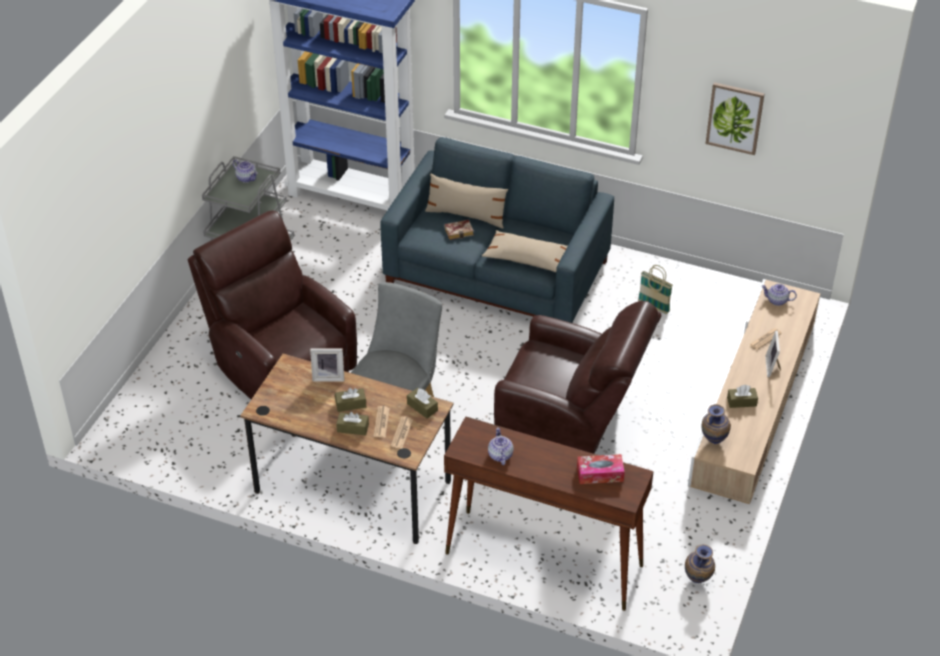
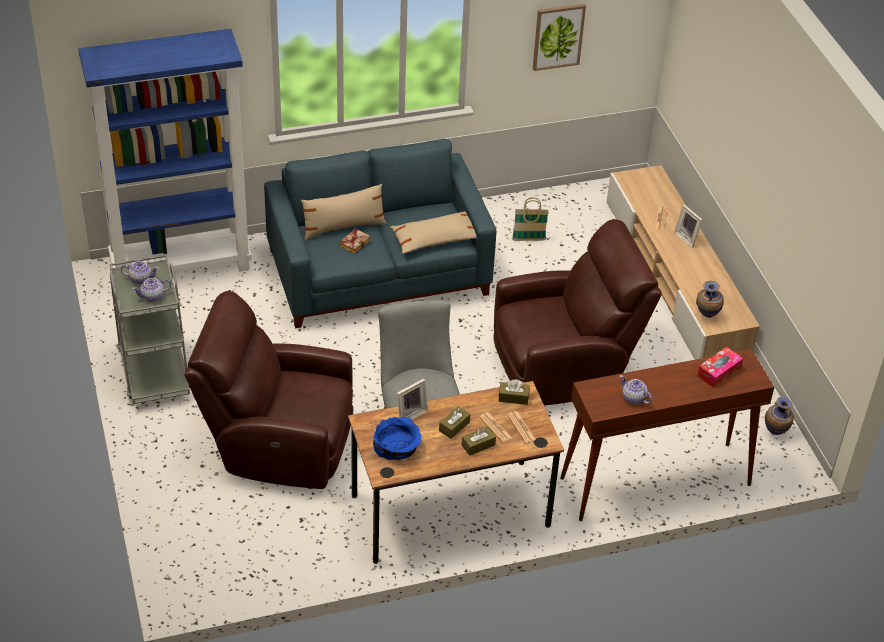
camera: 40 degrees left, 0 degrees up
(291, 396) = (397, 447): none -> blue bowl
(741, 402) = (694, 275): brown tissue box -> none
(777, 300) = (637, 185): teapot -> teapot (152, 296)

